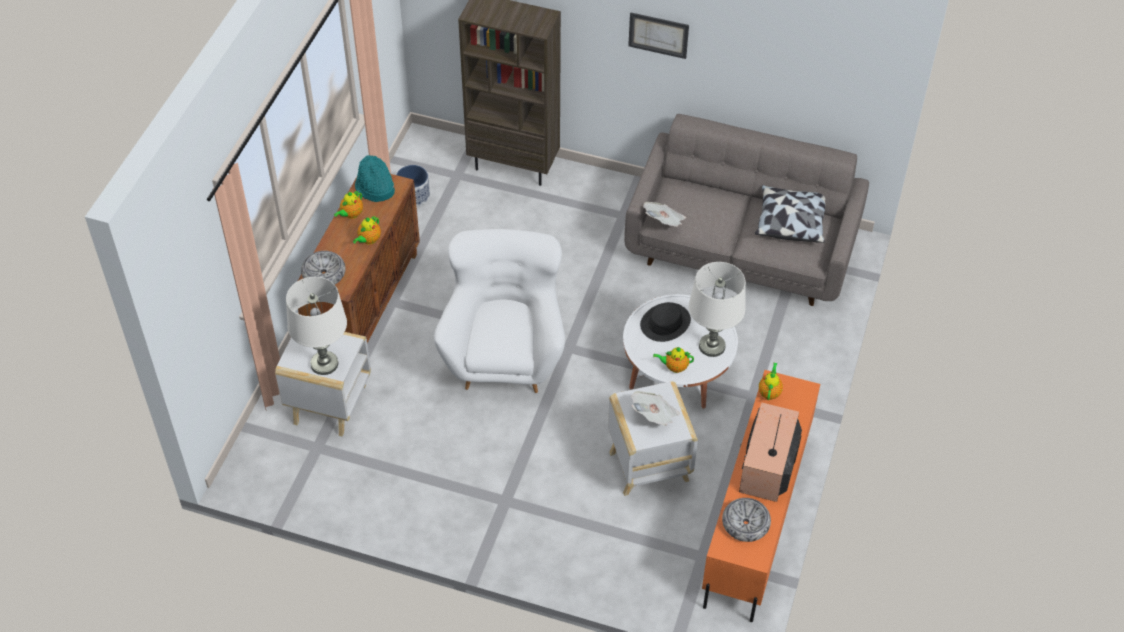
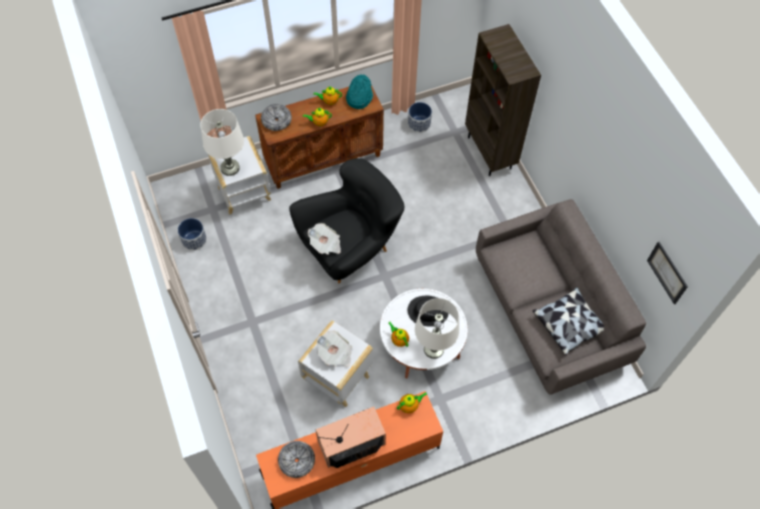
camera: 50 degrees right, 10 degrees up
(340, 490) = (194, 240): none -> planter
(505, 355) = (350, 248): white armchair -> black armchair
(658, 35) = (582, 138): picture -> picture (667, 272)
(664, 222) = (498, 255): newspaper -> newspaper (325, 244)

